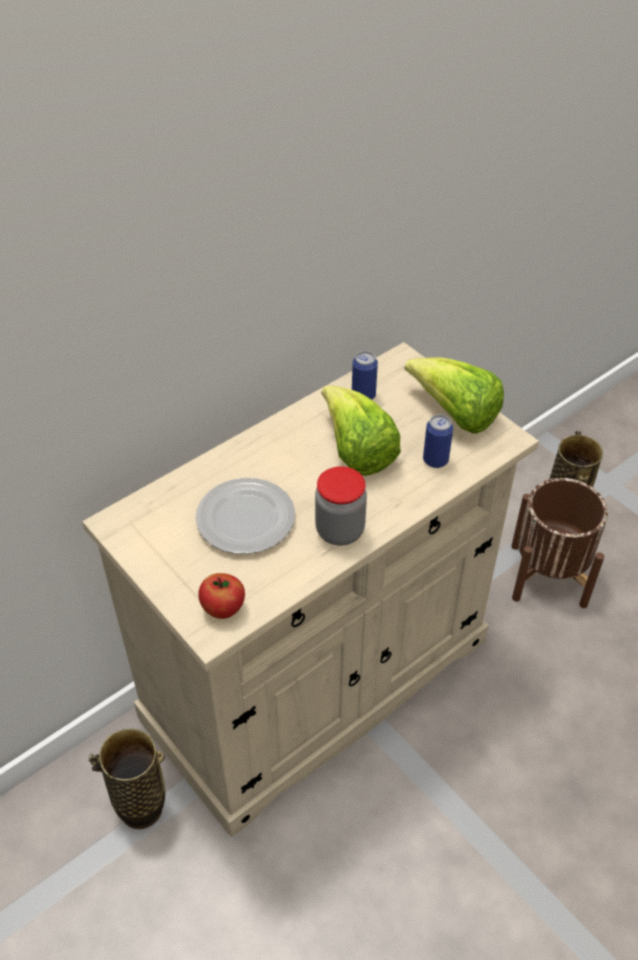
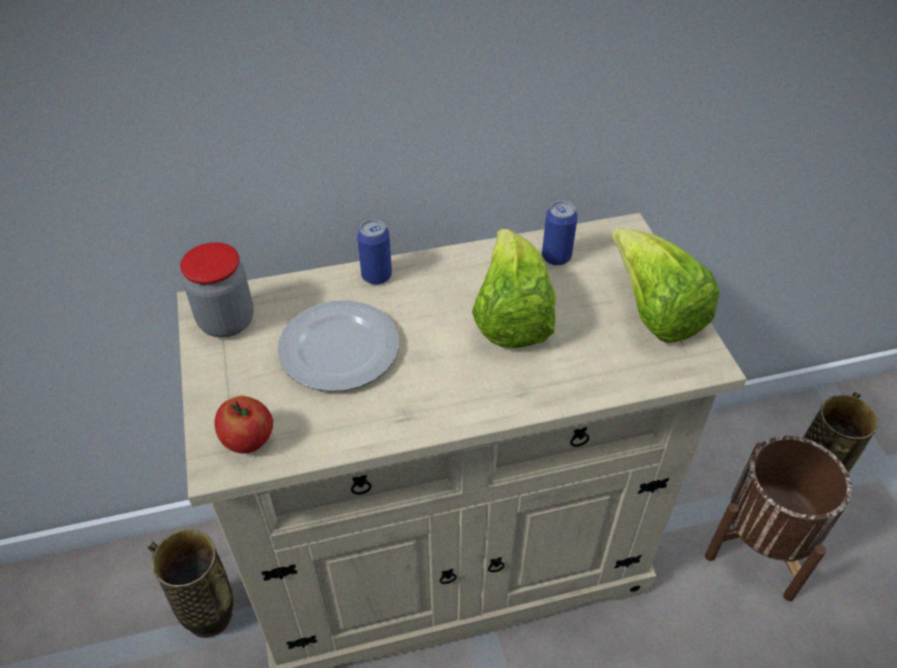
camera: 25 degrees right, 0 degrees up
(340, 531) = (434, 400): jar -> jar (227, 321)
(435, 460) = (598, 358): can -> can (376, 276)

